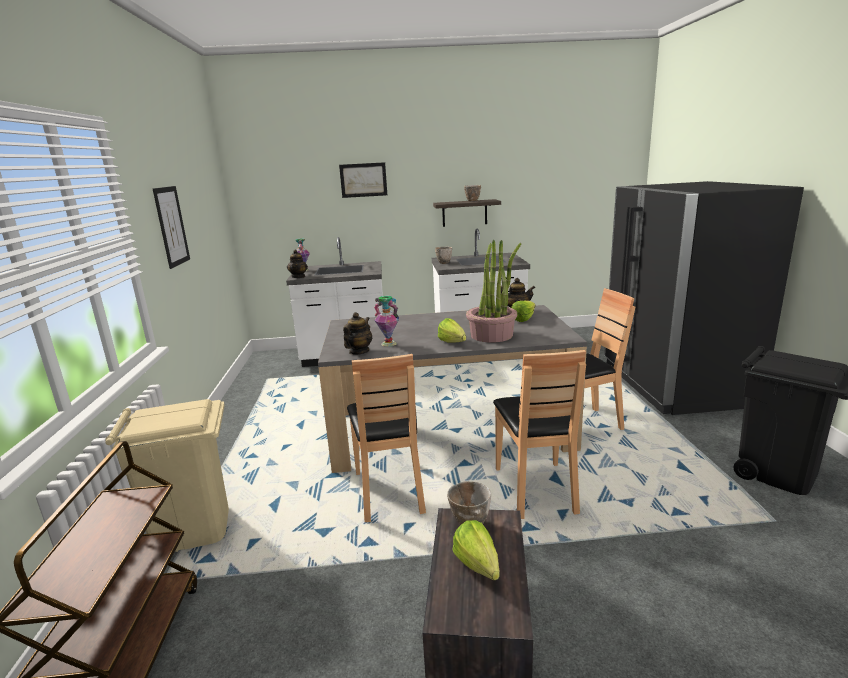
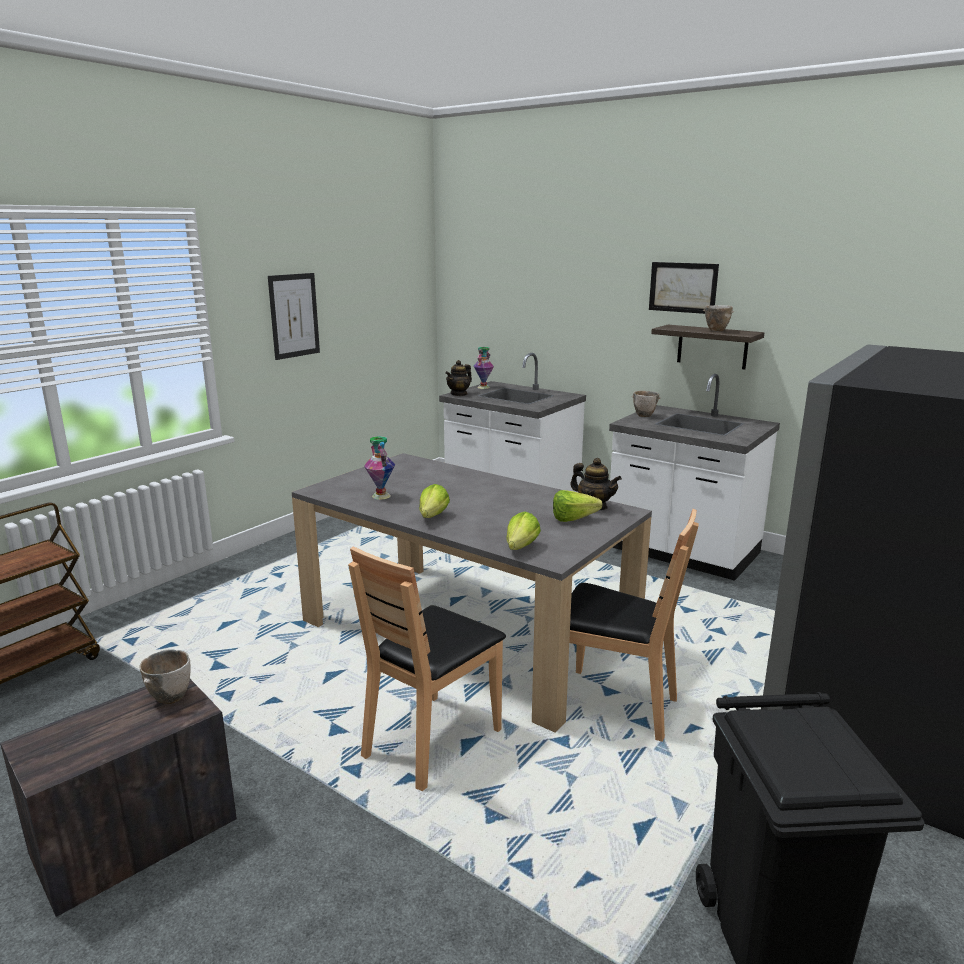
camera: 40 degrees right, 0 degrees up
(194, 529) = (160, 613): beige trash can -> none
(358, 352) = (340, 494): teapot -> none
(363, 180) = (580, 281): picture -> picture (683, 287)
(390, 491) = (315, 663): brown chair -> none
(479, 569) = (104, 731): lettuce -> lettuce (518, 550)
(492, 335) = (489, 524): potted plant -> none

